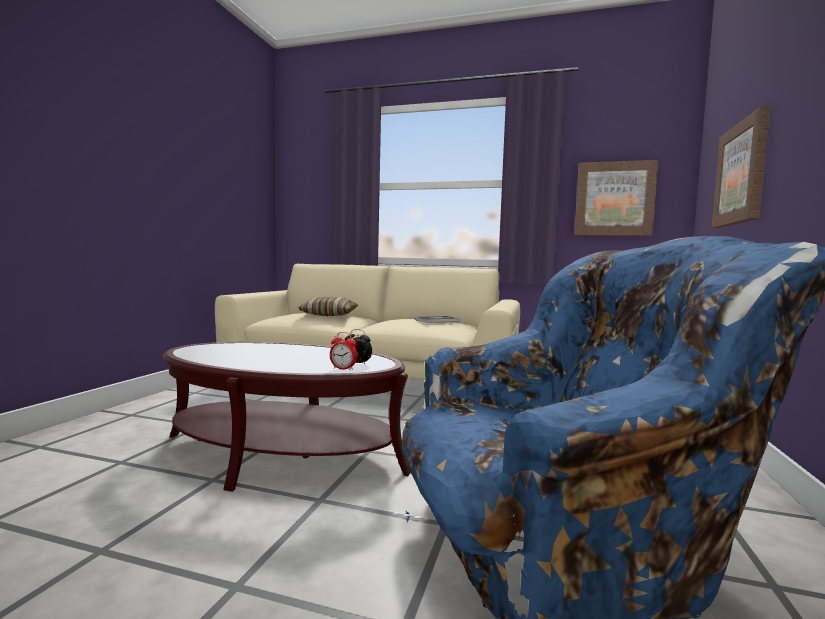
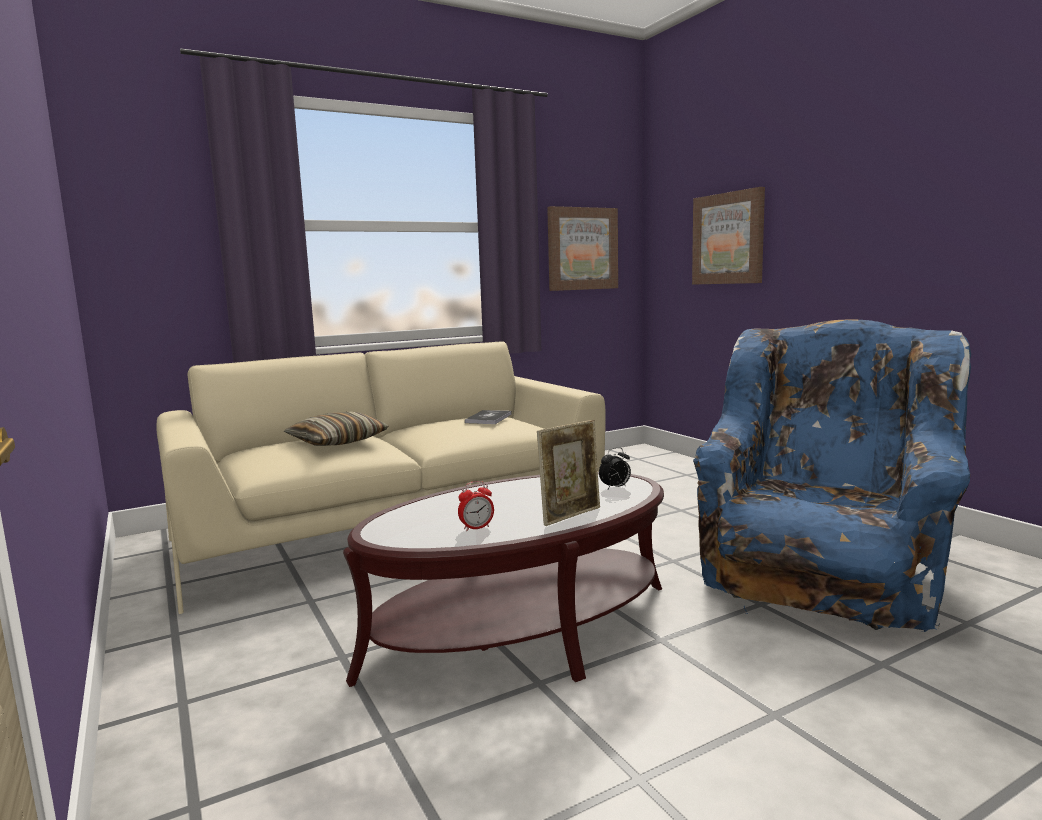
camera: 45 degrees left, 5 degrees up
(274, 366) = (571, 515): none -> picture frame
(343, 369) = (630, 495): alarm clock -> alarm clock (476, 528)

